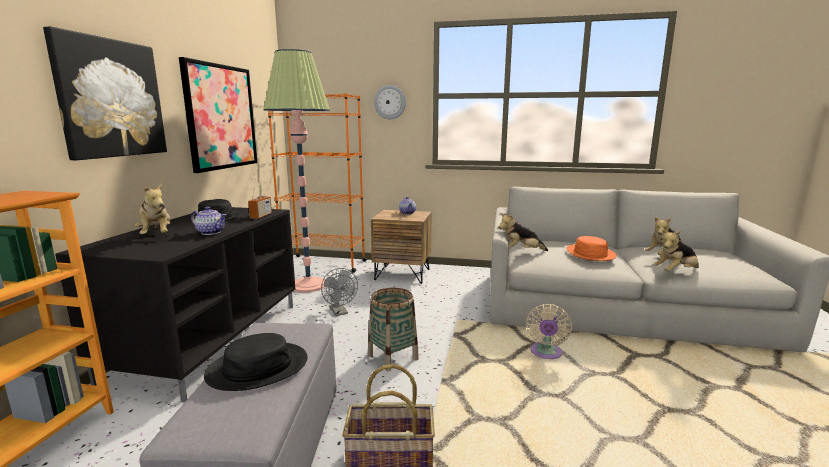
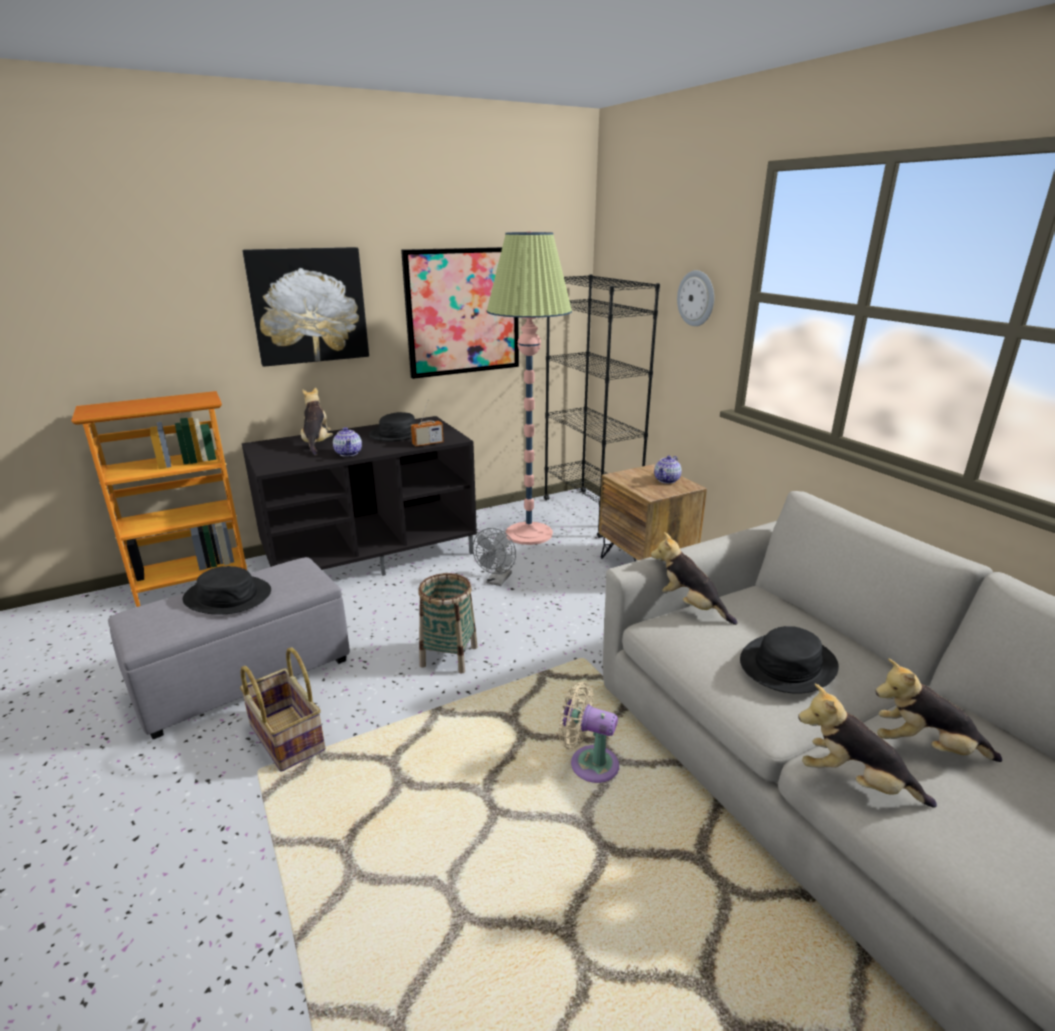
camera: 50 degrees right, 10 degrees up
(157, 235) = (317, 444): plush toy -> plush toy turned 150 degrees clockwise
(324, 264) = (590, 512): orange bookcase -> black bookcase
(545, 354) = (589, 763): beige fan -> beige fan turned 45 degrees clockwise
(590, 253) = (787, 664): orange hat -> black hat

